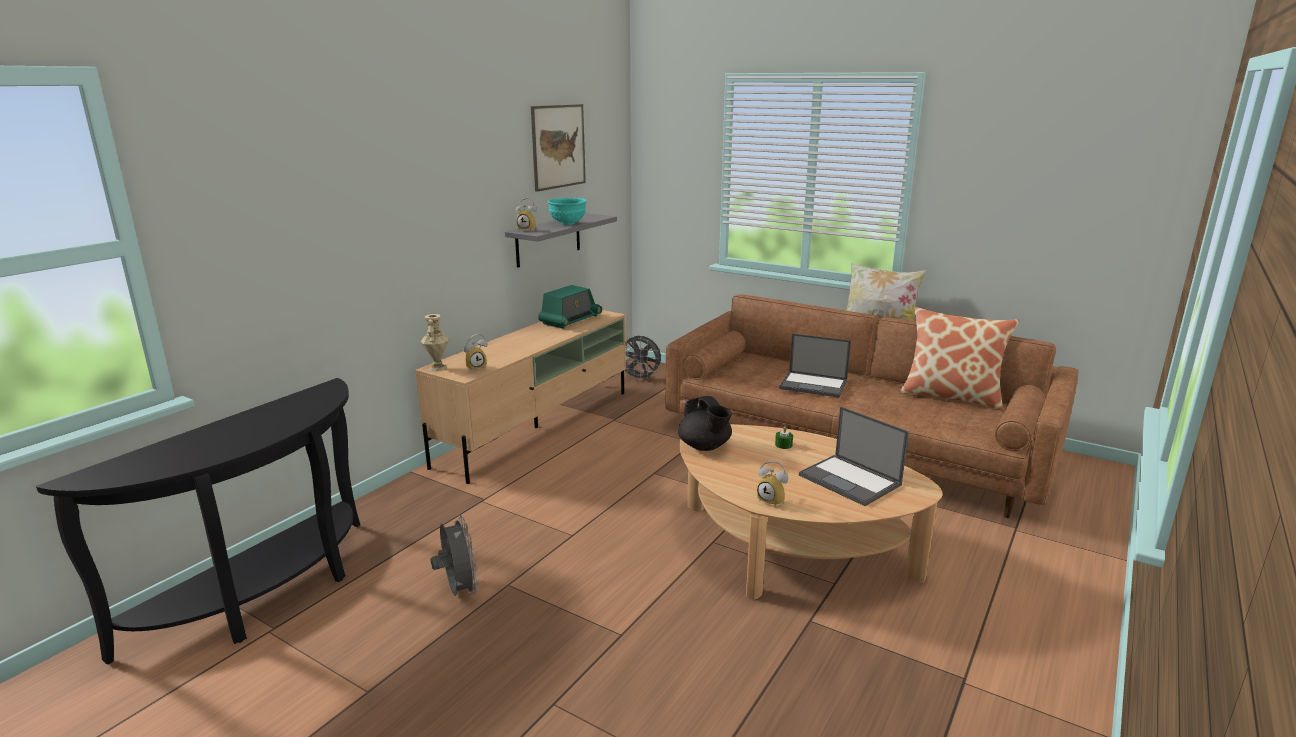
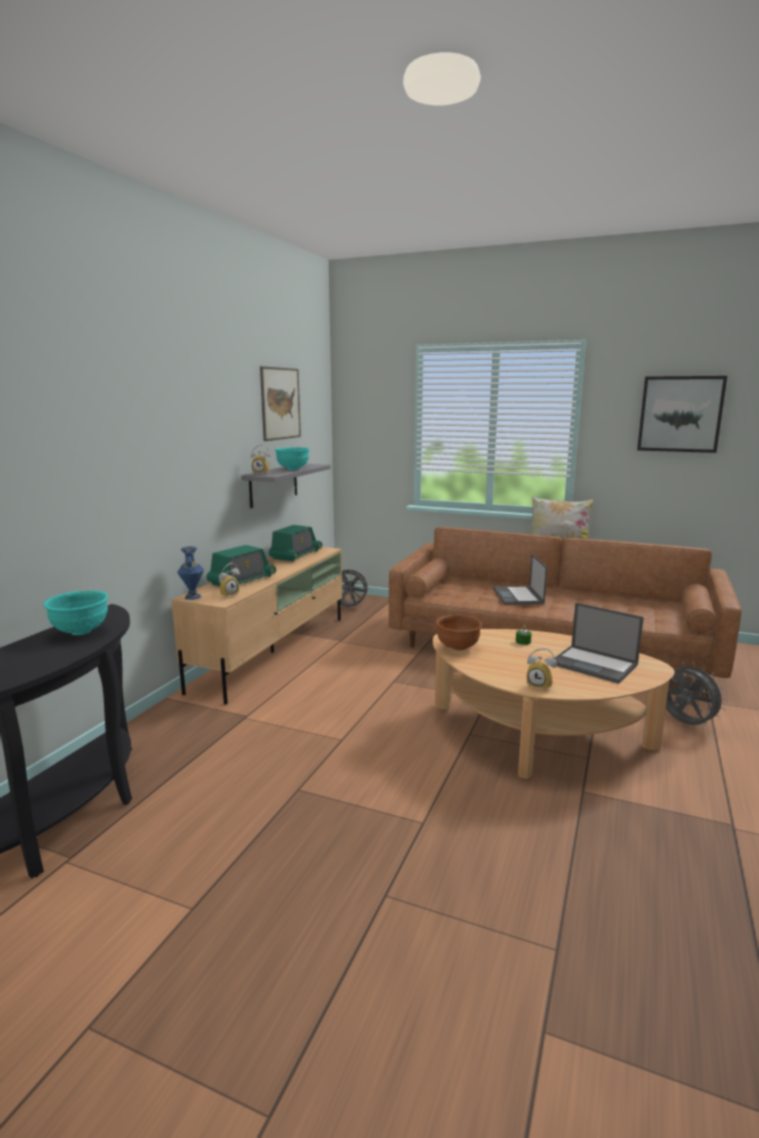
camera: 10 degrees left, 5 degrees down
(292, 409) = (80, 632): none -> turquoise bowl
(438, 368) = (193, 597): beige vase -> blue vase
(458, 591) = (252, 800): grey fan -> grey fan (685, 723)
(497, 350) = (242, 580): none -> radio
(705, 447) = (457, 648): black teapot -> brown bowl
(814, 385) = (518, 596): laptop -> laptop turned 75 degrees clockwise
(951, 396) = (630, 598): pillow -> none
(1038, 170) = (680, 414): none -> picture

